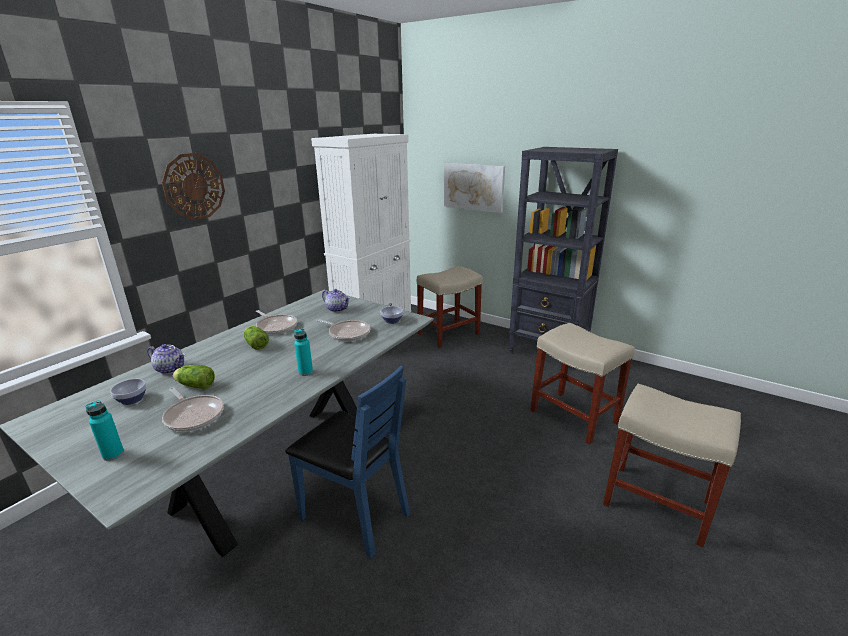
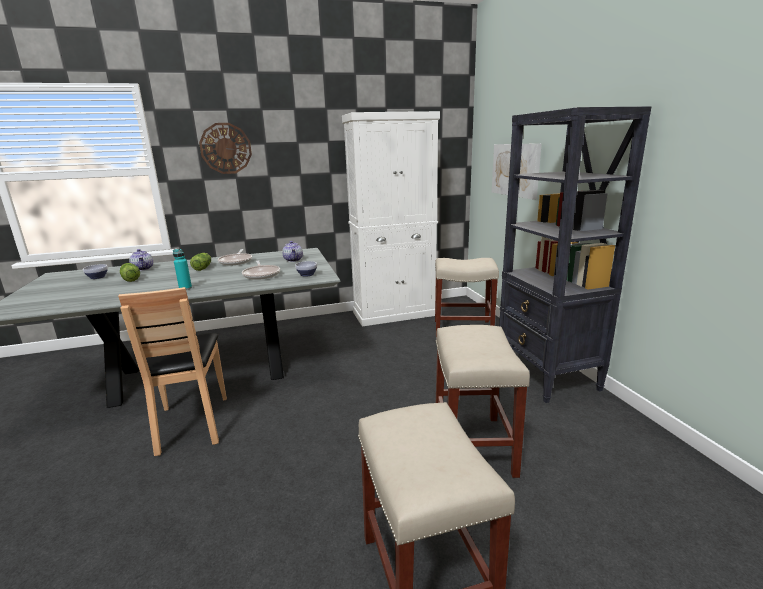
camera: 40 degrees right, 5 degrees down
(113, 454) = (35, 296): turquoise bottle -> none
(193, 415) = (95, 291): frying pan -> none
(355, 514) = (192, 424): blue chair -> brown chair

